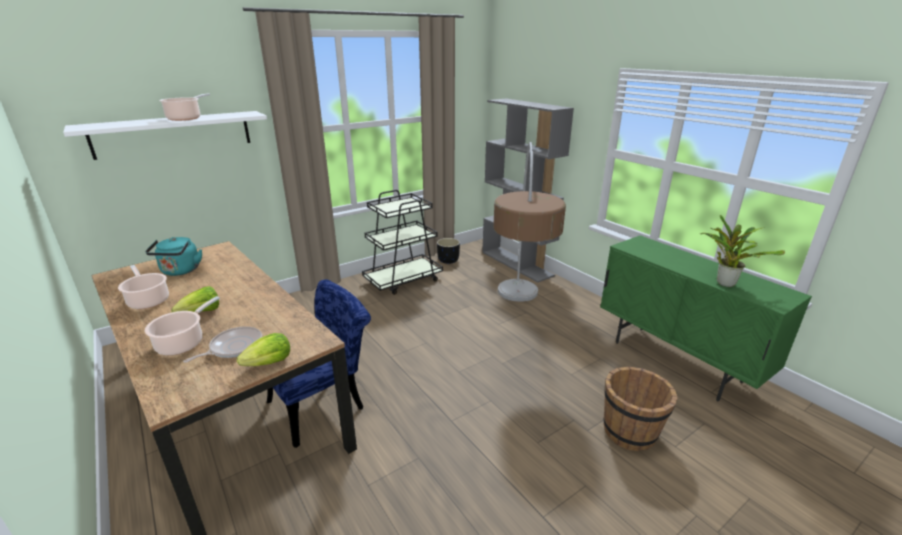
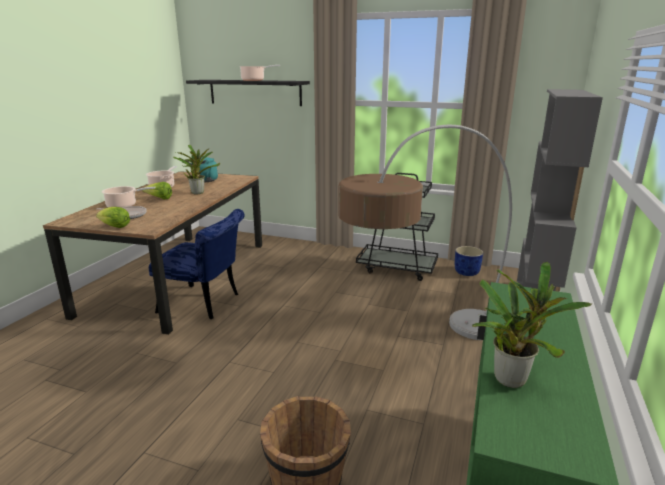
camera: 55 degrees right, 5 degrees down
(173, 134) = (255, 92): white shelf -> black shelf
(225, 285) = (197, 192): none -> potted plant
(448, 260) = (467, 272): black planter -> blue planter

